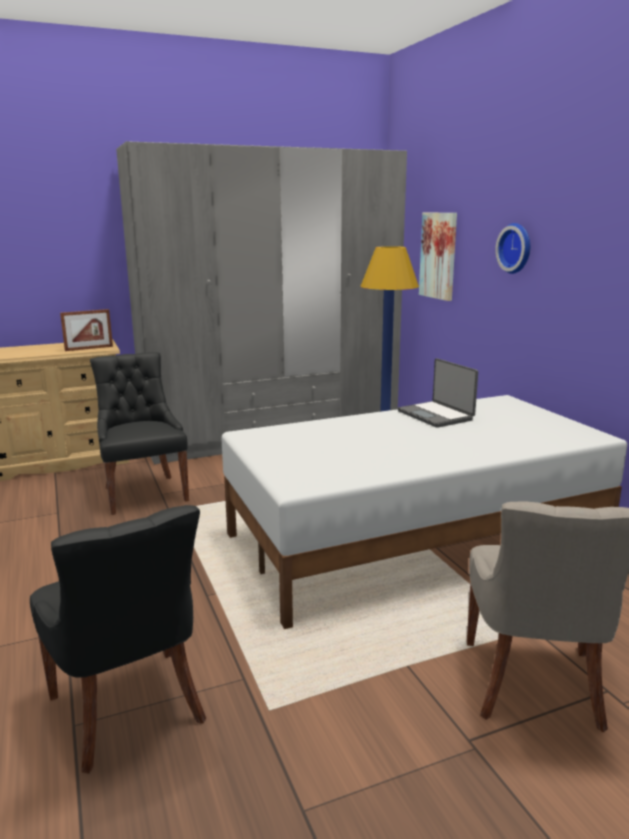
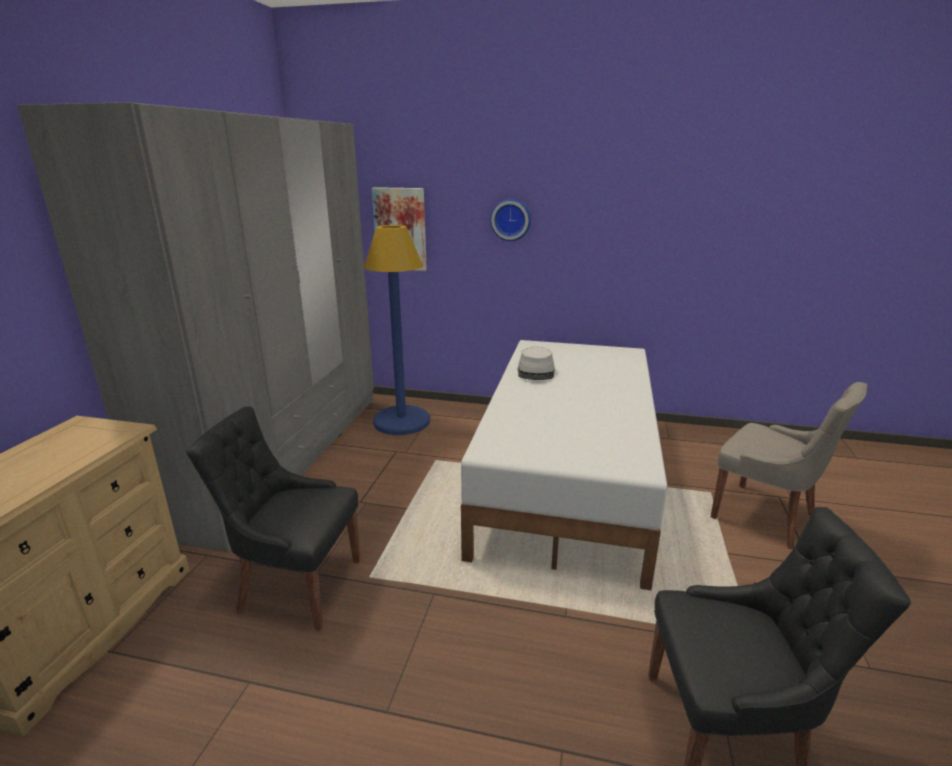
camera: 55 degrees left, 5 degrees up
(89, 348) = (98, 441): picture frame -> none
(436, 415) = (536, 372): laptop -> grey hat

